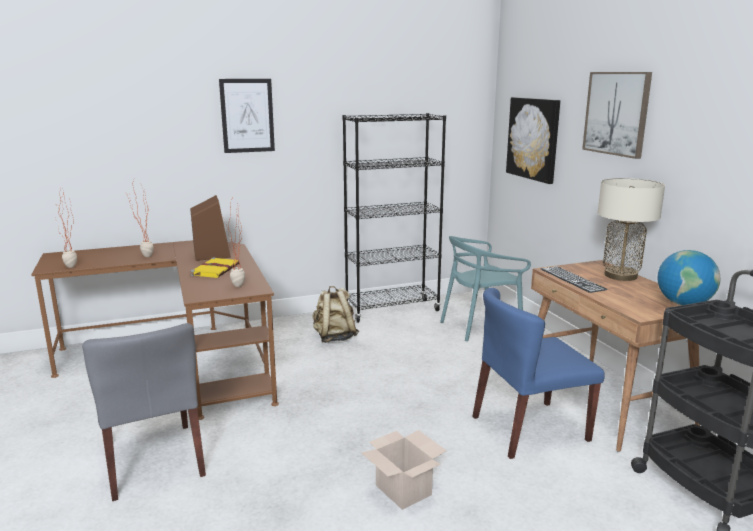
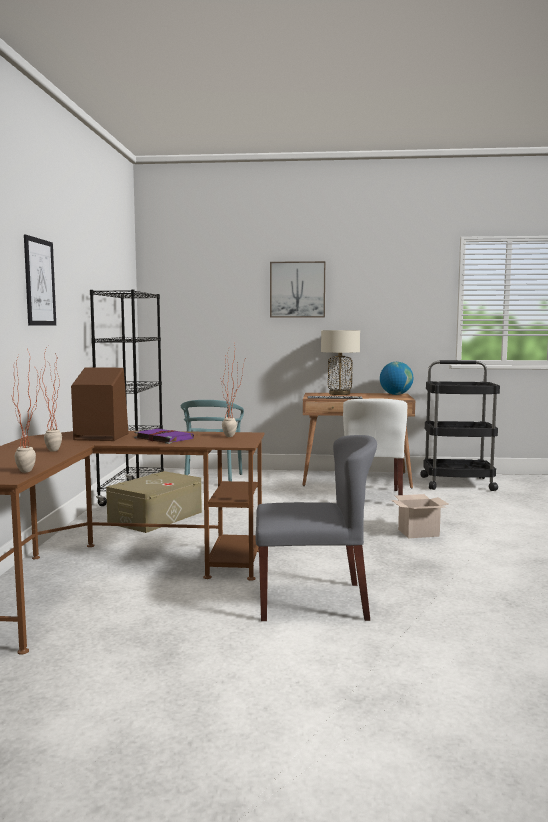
camera: 65 degrees left, 10 degrees down
(216, 269) = (163, 438): yellow book -> purple book
(334, 337) = (155, 517): beige backpack -> beige storage box
(529, 429) = (372, 497): blue chair -> white chair
(533, 139) = (203, 316): picture -> none

